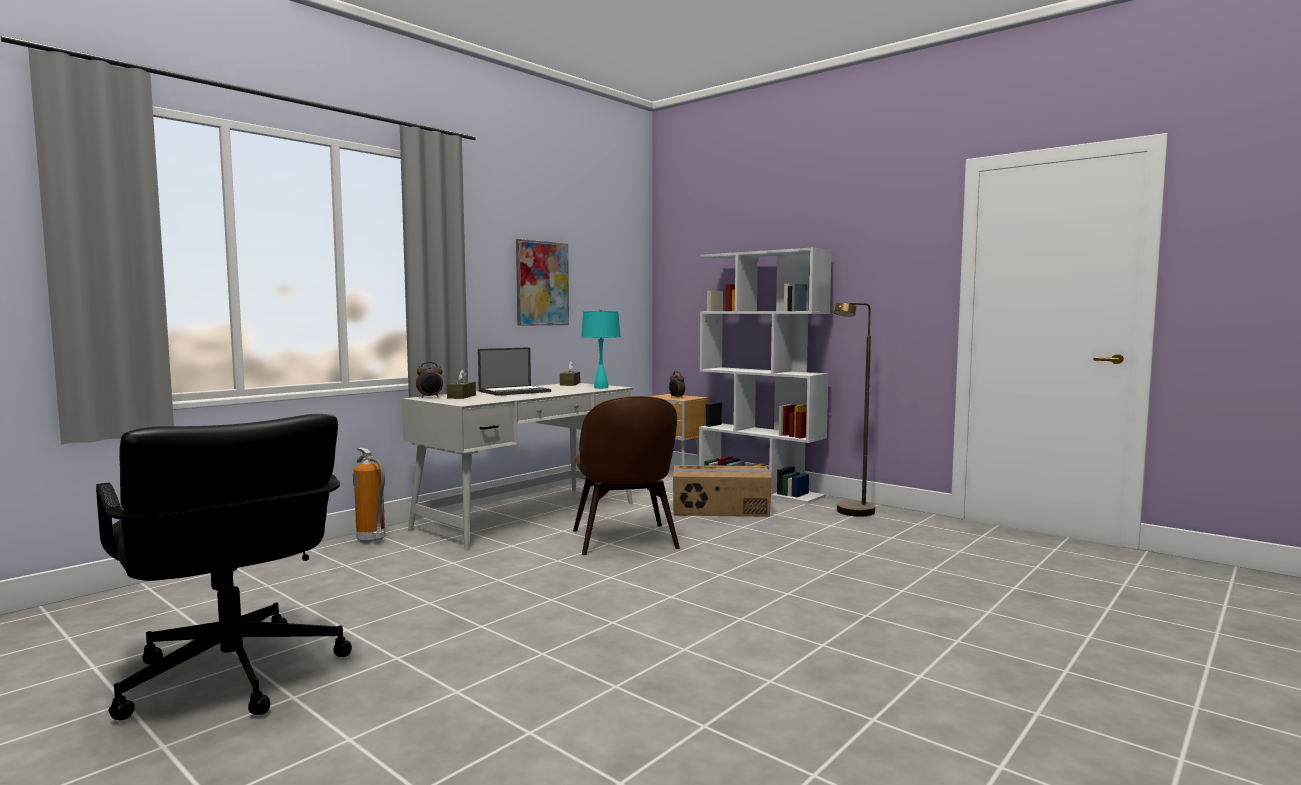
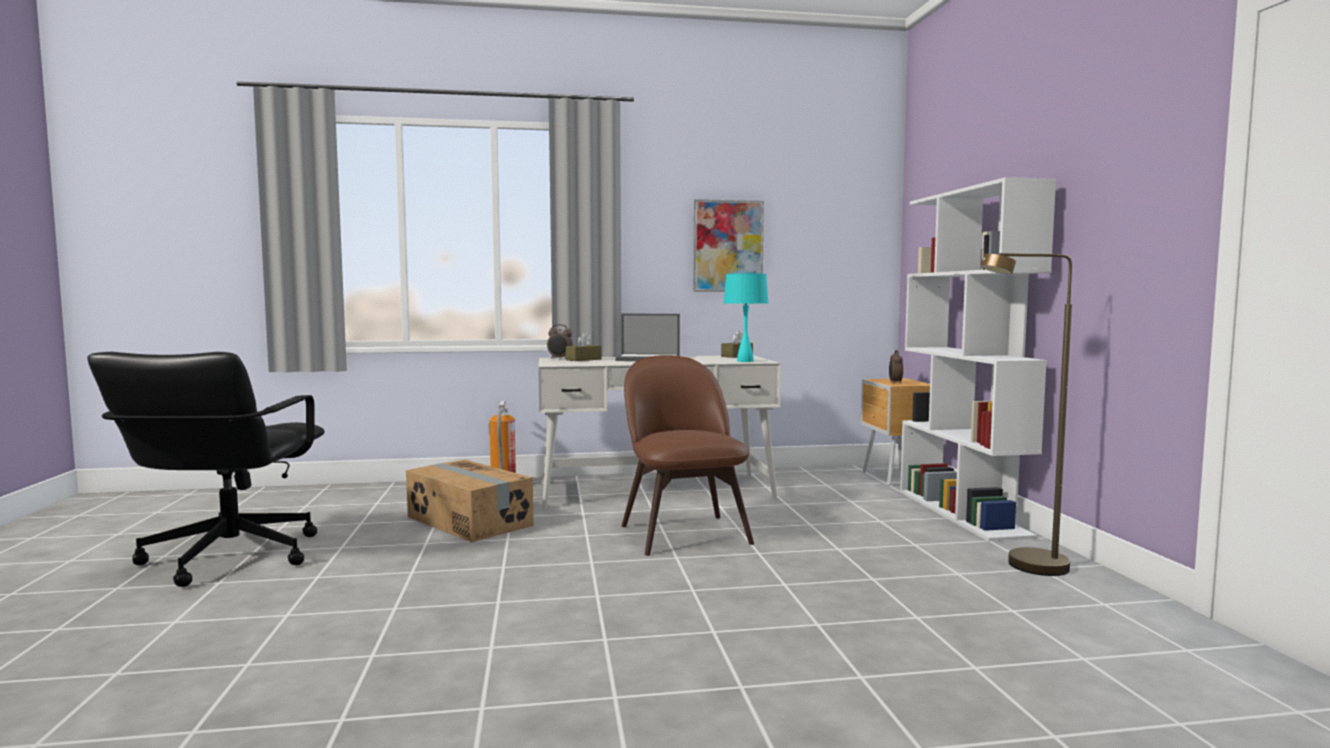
camera: 40 degrees right, 0 degrees up
(625, 541) = (683, 532): brown chair -> brown chair turned 135 degrees clockwise
(720, 509) = (859, 523): cardboard box -> cardboard box (468, 521)

